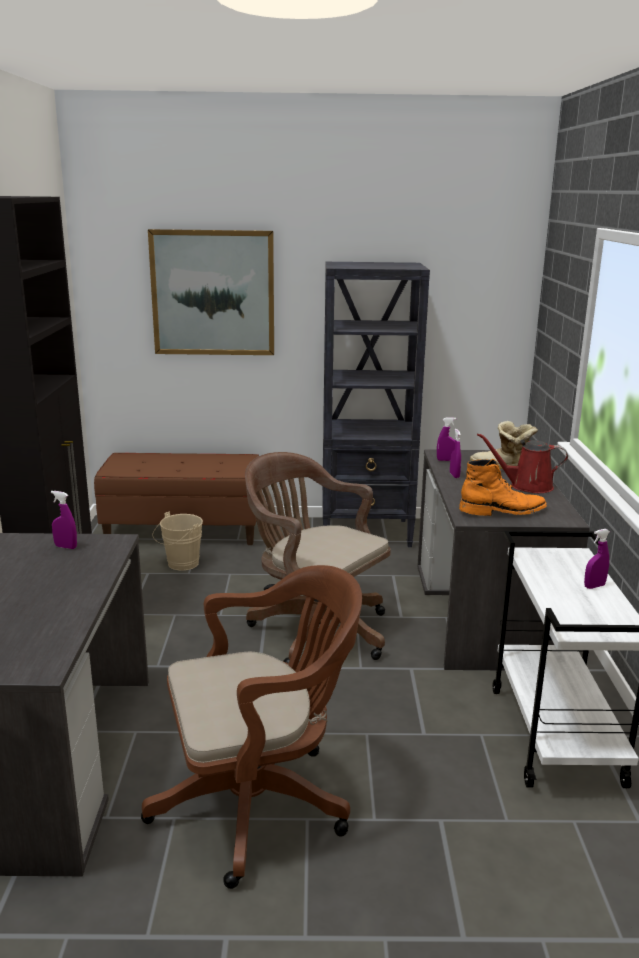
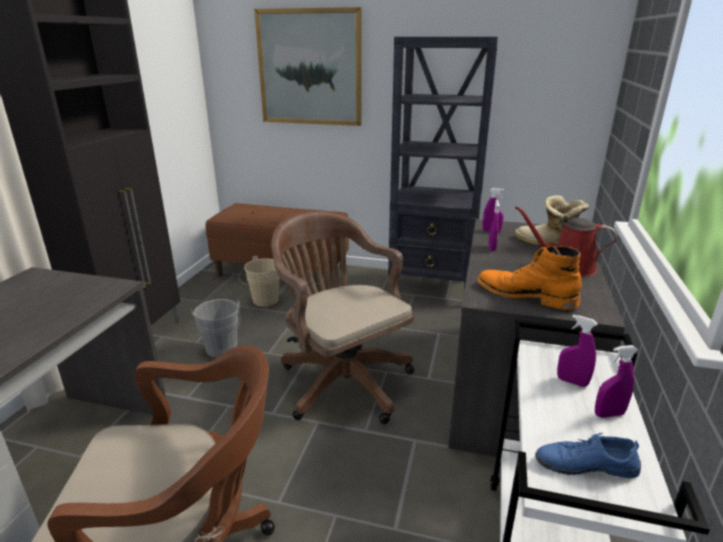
camera: 15 degrees right, 5 degrees up
(66, 547) = (67, 288): purple spray bottle -> purple spray bottle (572, 382)
(166, 618) = (222, 350): none -> grey bucket
(503, 511) = (525, 295): orange boot -> orange boot turned 150 degrees counterclockwise
(588, 615) = (585, 465): none -> blue shoe

